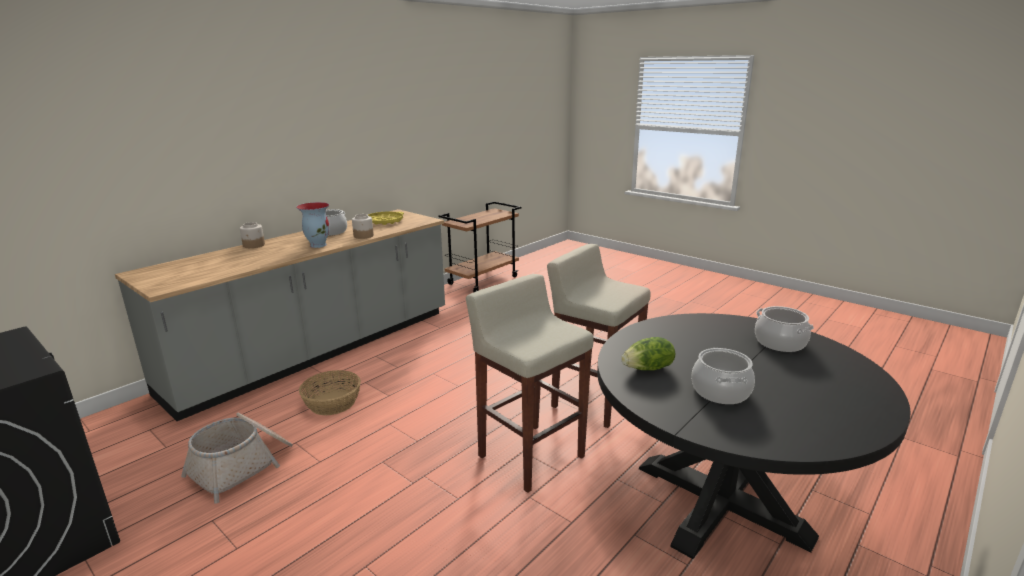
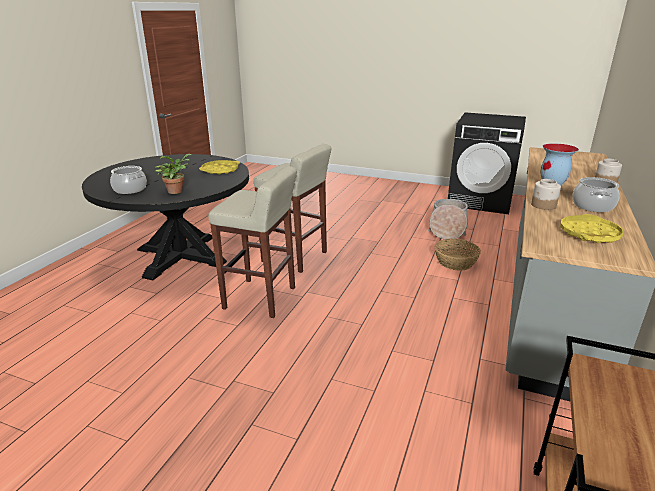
camera: 160 degrees right, 5 degrees up
(648, 368) = (220, 170): lettuce -> yellow tray
(705, 330) = (176, 191): none -> potted plant
(721, 391) = (186, 167): cooking pot -> none

